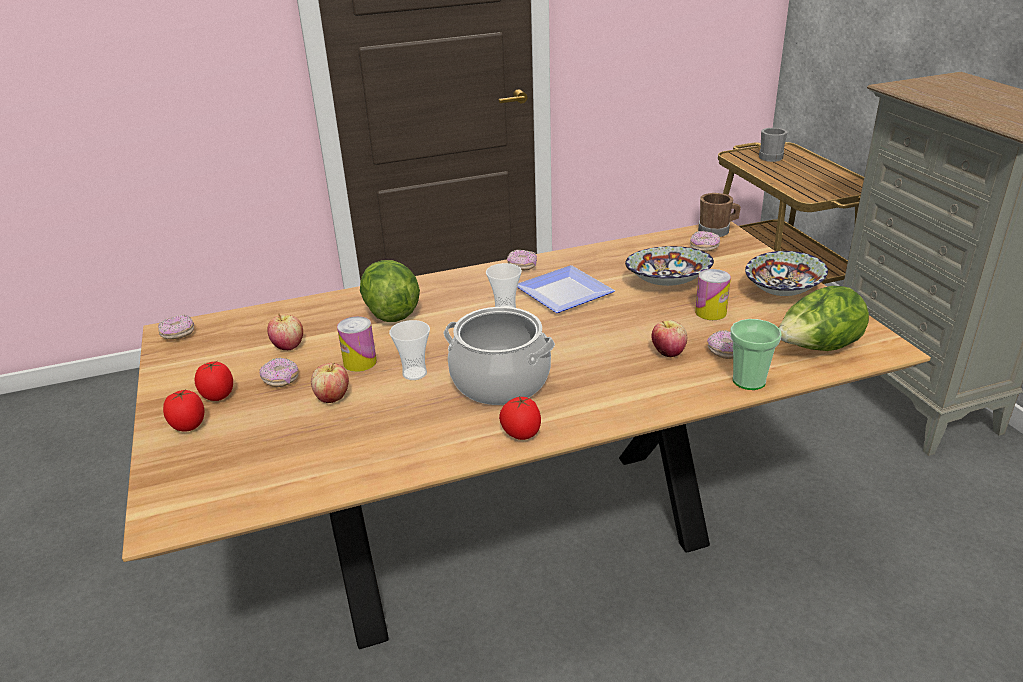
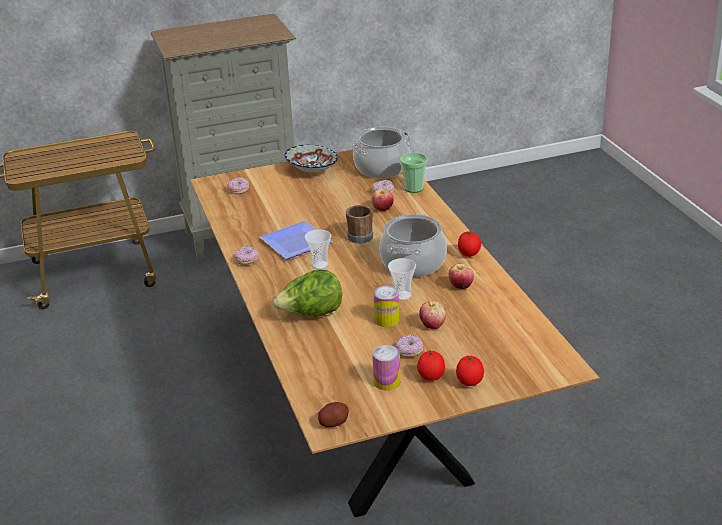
camera: 90 degrees left, 0 degrees up
(178, 334) = (333, 422): donut -> potato
(288, 346) = (360, 357): apple -> apple (461, 286)
(668, 283) = (291, 205): bowl -> none
(710, 312) = (334, 194): can -> can (386, 381)
(717, 231) = (211, 184): brown mug -> brown mug (360, 235)
(770, 157) = (34, 163): grey mug -> none
(817, 349) = (382, 168): lettuce -> cooking pot

